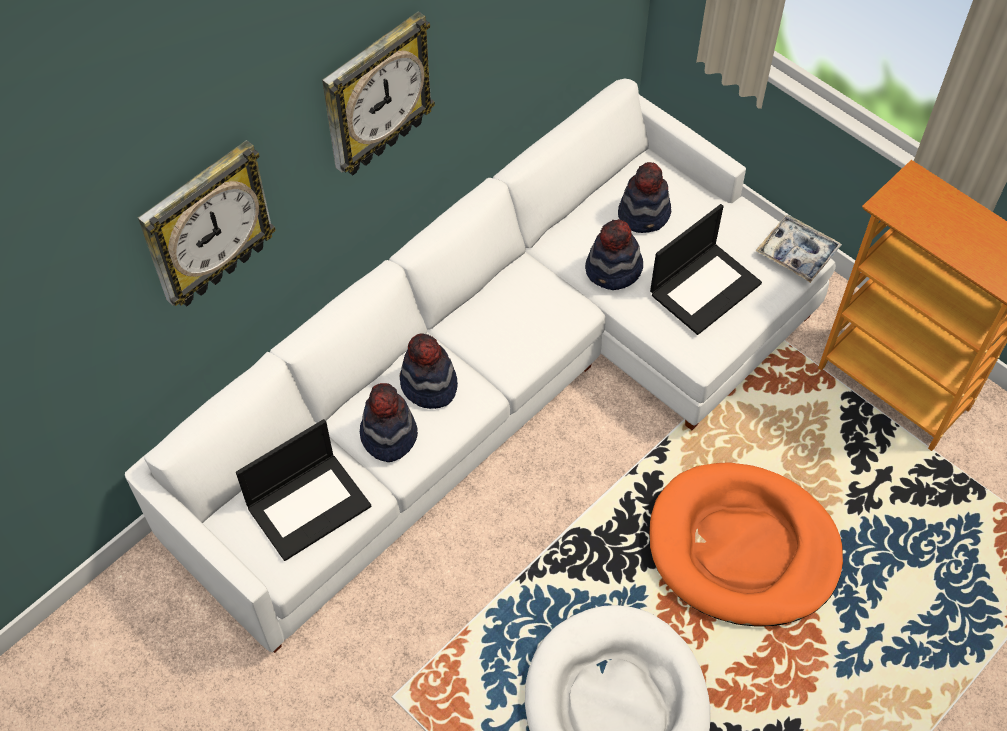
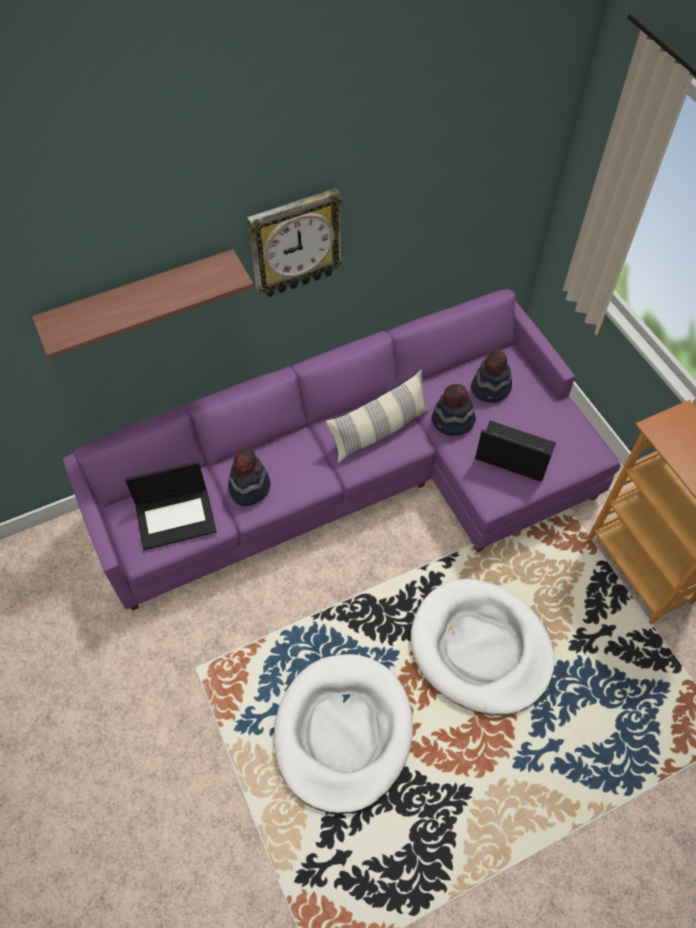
camera: 20 degrees right, 0 degrees up
(206, 226) = (140, 300): wall clock -> shelf
(428, 385) = (290, 462): hat -> none
(505, 380) = (361, 476): white sofa -> purple sofa
(525, 310) = (379, 431): none -> pillow
(705, 287) = (513, 452): laptop -> laptop turned 135 degrees counterclockwise
(742, 548) = (480, 648): orange dog bed -> white dog bed
(797, 253) = (592, 448): tray -> none

